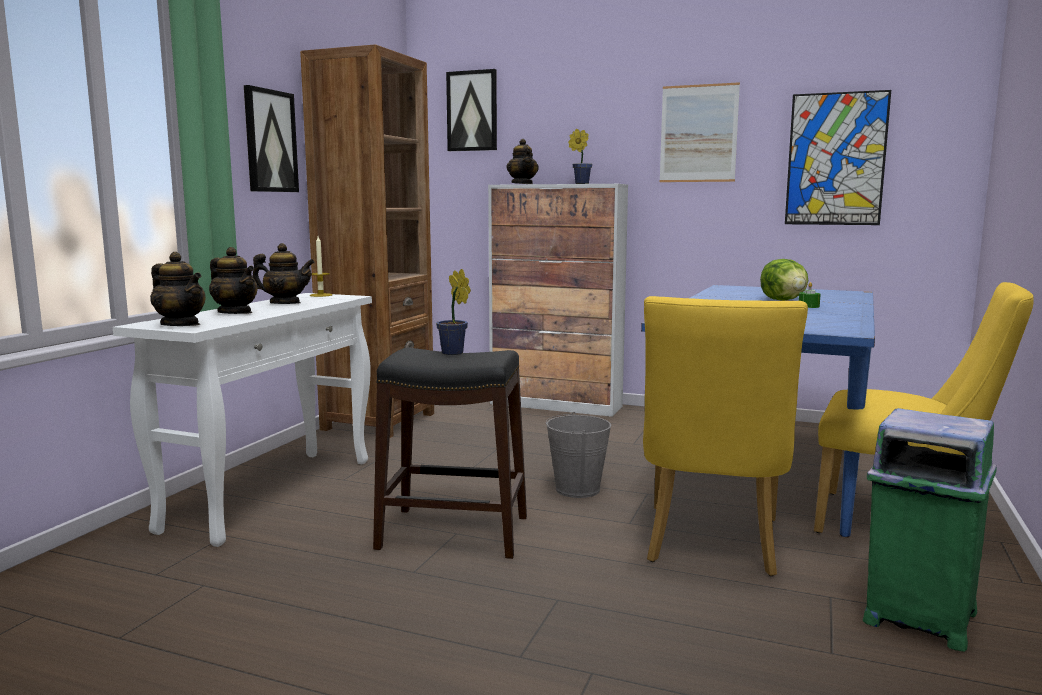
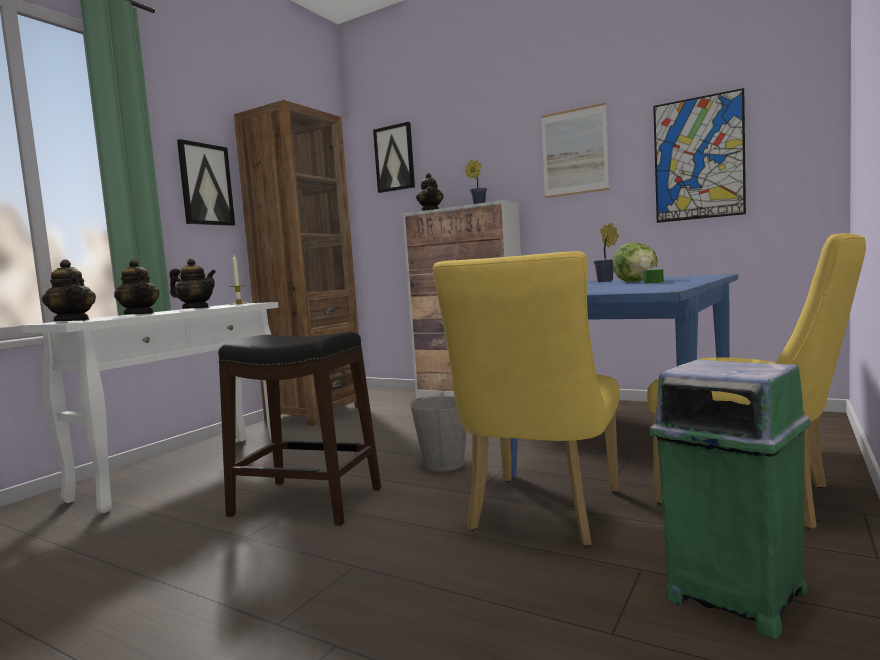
camera: 10 degrees right, 5 degrees down
(454, 353) = (298, 336): potted plant -> potted plant (606, 281)

